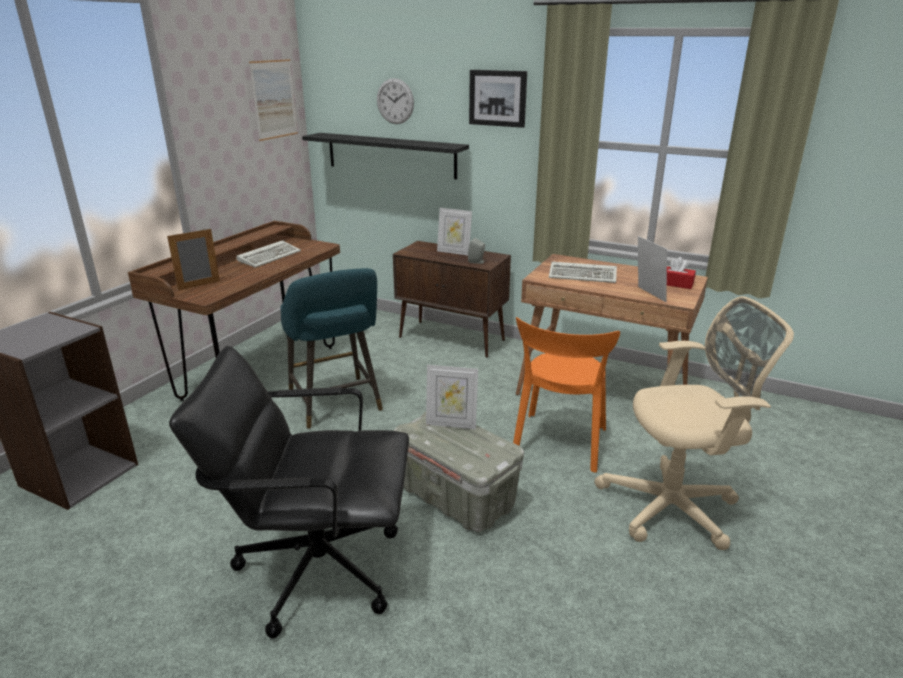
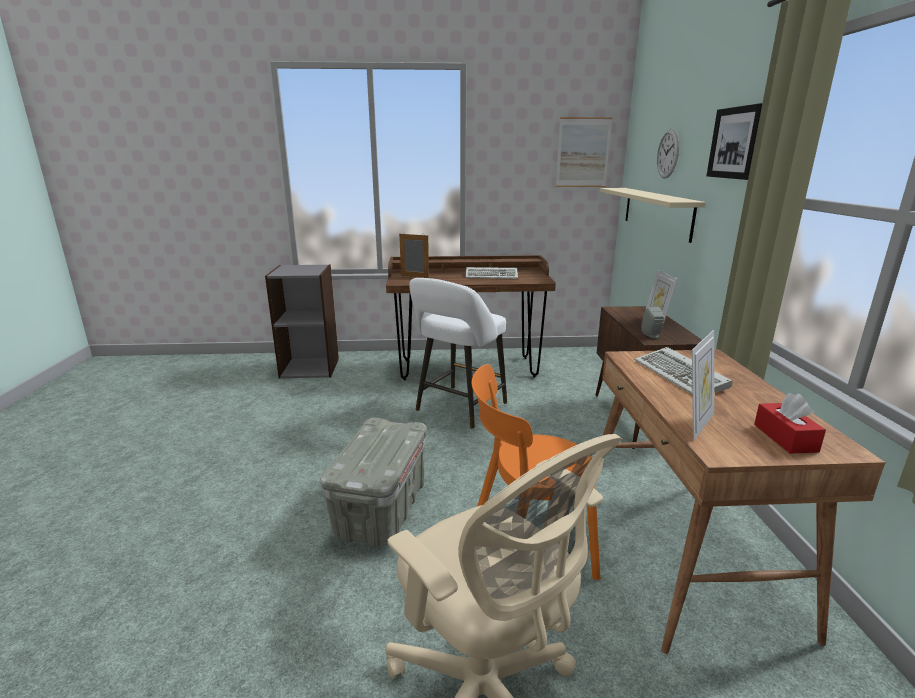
camera: 60 degrees right, 5 degrees down
(318, 567) = (261, 475): black office chair -> none
(336, 405) = (458, 409): turquoise stool -> white stool
(390, 155) = (656, 212): black shelf -> beige shelf
(451, 424) = (399, 438): picture frame -> none

